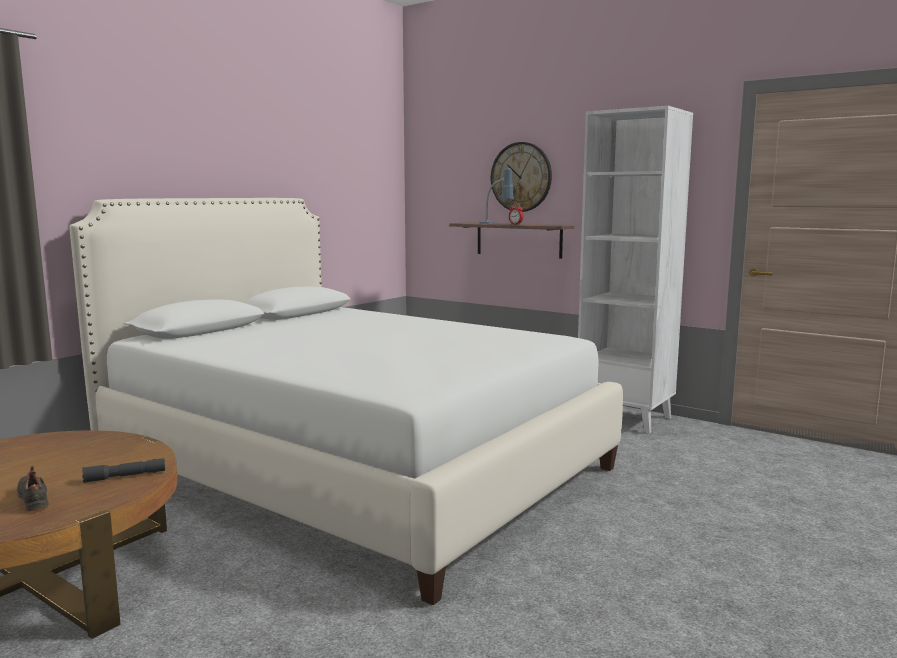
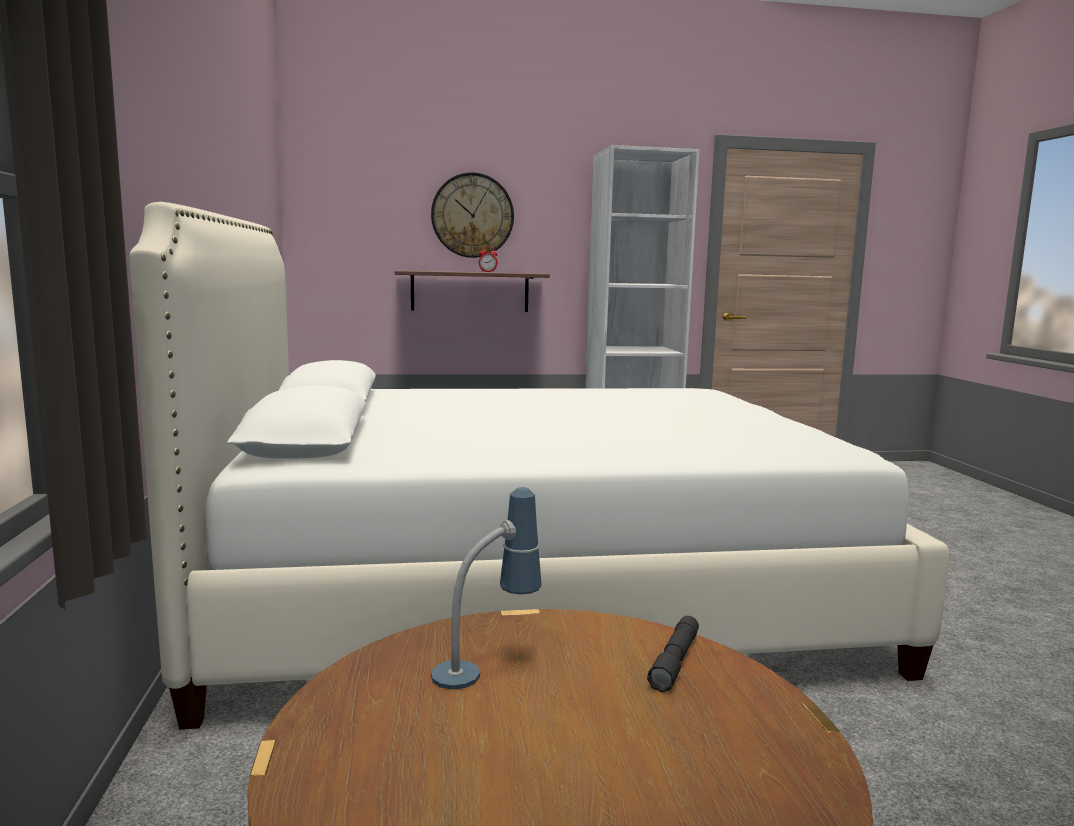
camera: 45 degrees left, 0 degrees up
(35, 499) = (694, 741): black shoe -> none
(496, 223) = (450, 271): table lamp -> table lamp (486, 668)

